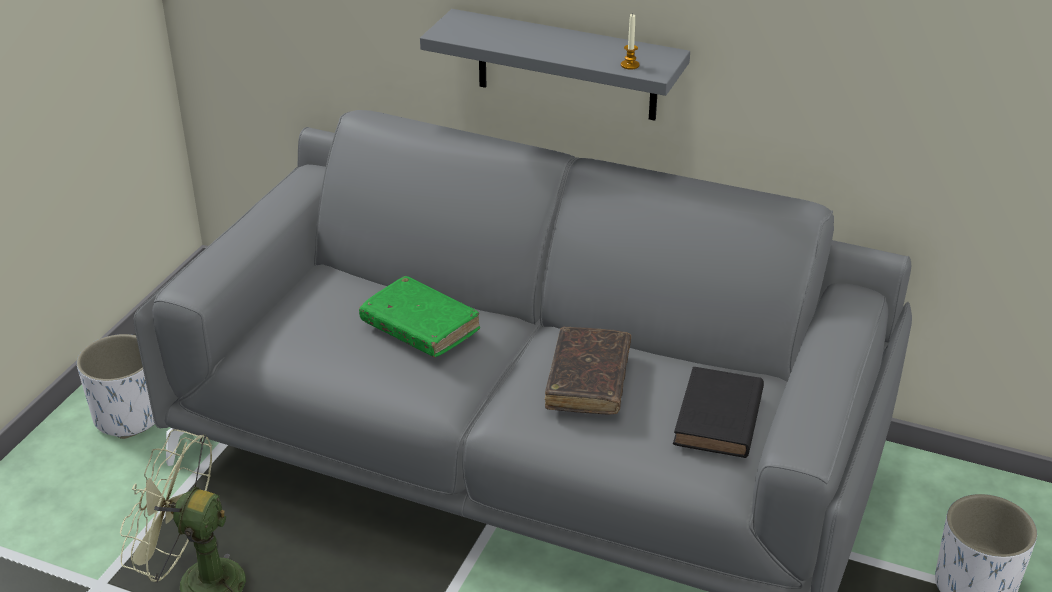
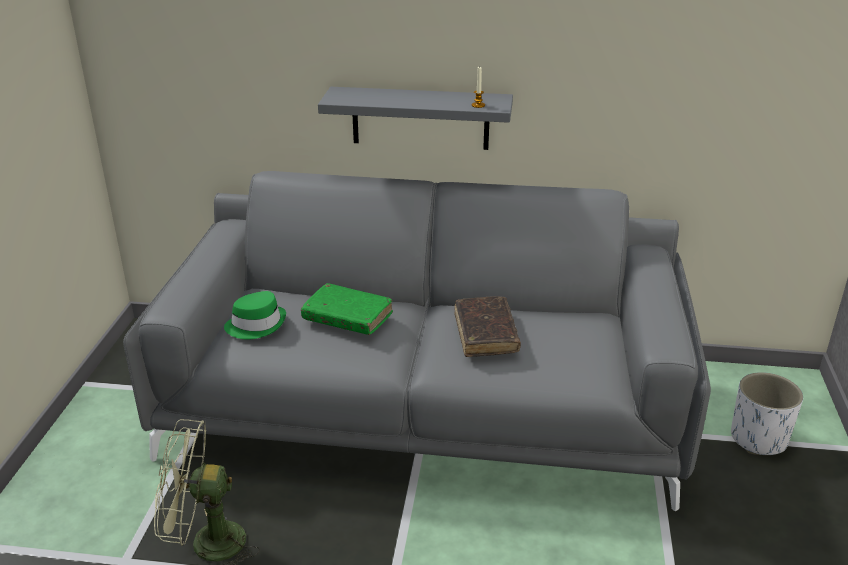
camera: 15 degrees left, 5 degrees down
(129, 416) = (108, 431): white planter -> none
(305, 318) = (256, 325): none -> green hat
(718, 420) = (587, 345): black book -> none

